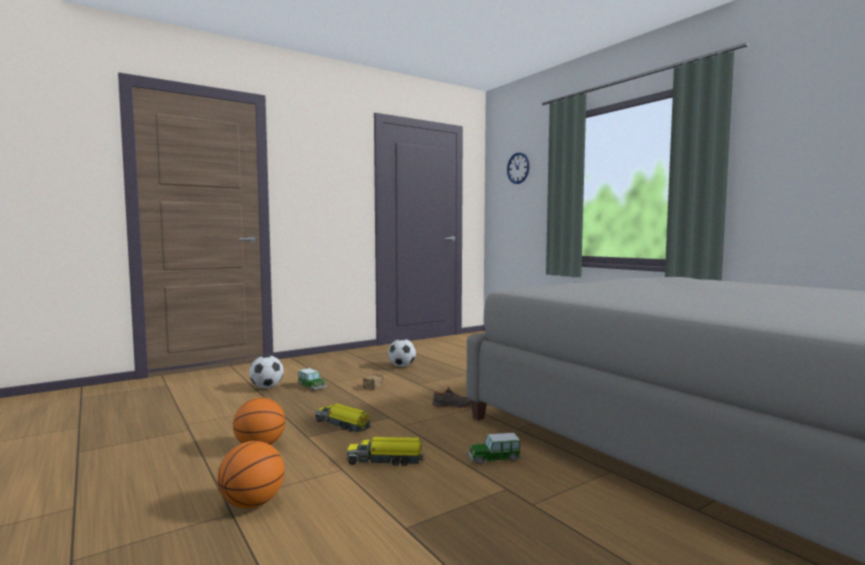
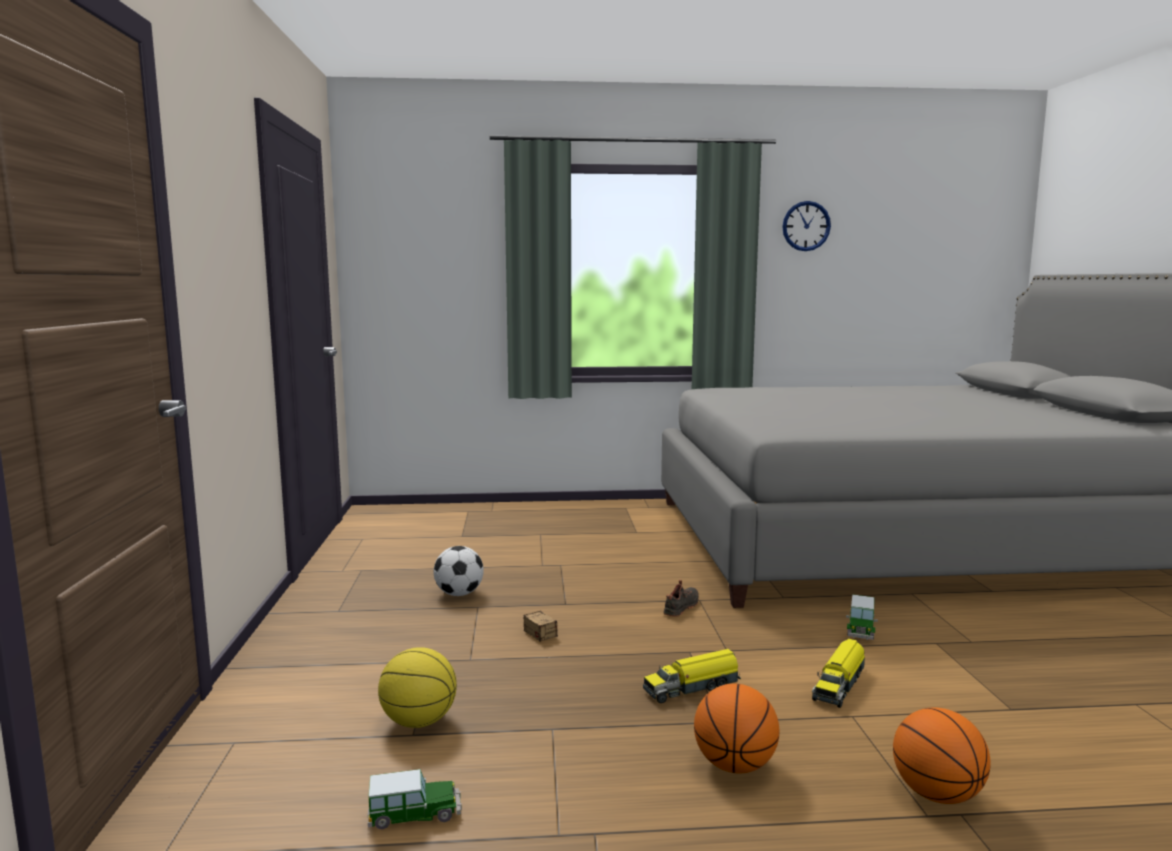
camera: 60 degrees left, 5 degrees up
(267, 387) = (418, 721): football -> basketball
(312, 386) = (472, 679): toy car -> toy car (415, 814)
(518, 168) = (423, 229): wall clock -> wall clock (806, 226)

